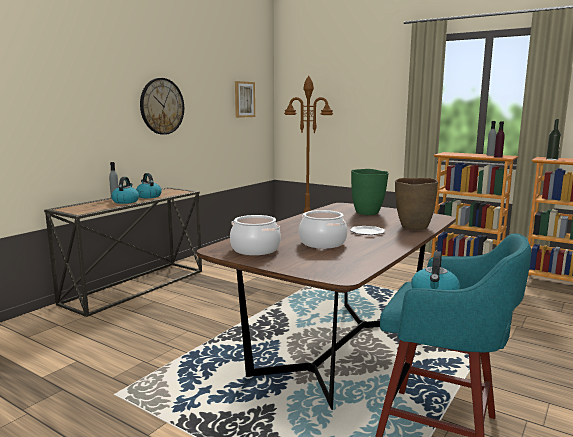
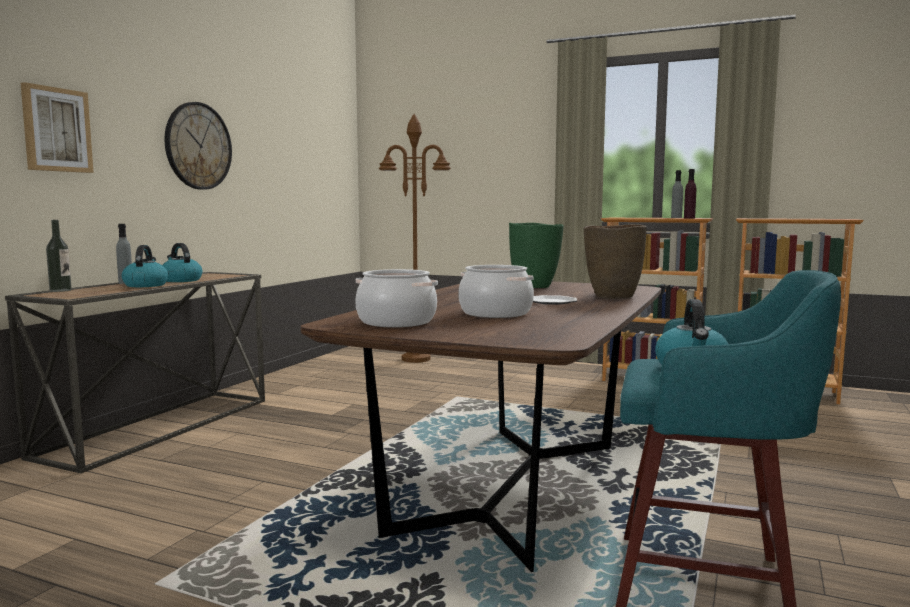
camera: 10 degrees left, 5 degrees down
(244, 99) = (317, 149): picture -> picture (56, 130)
(552, 159) = (760, 218): bottle -> bottle (60, 290)

